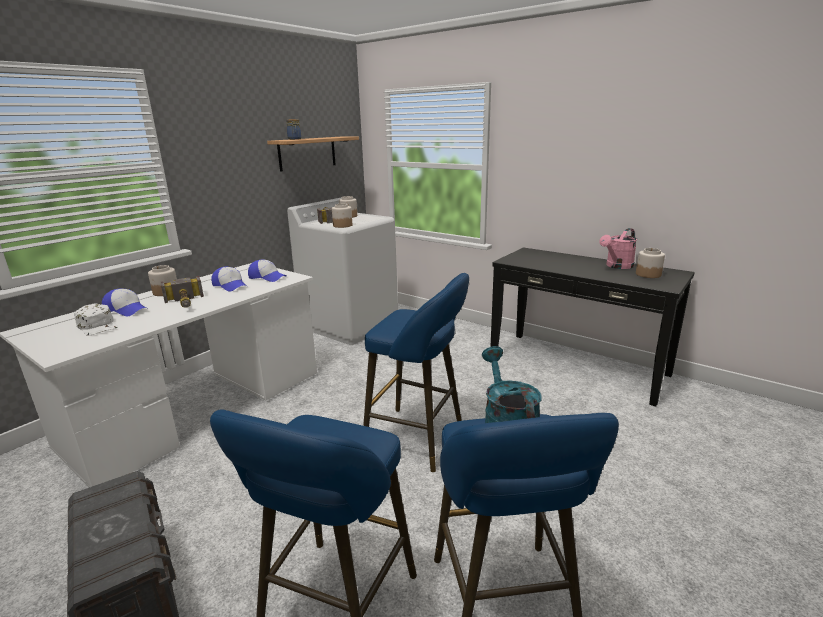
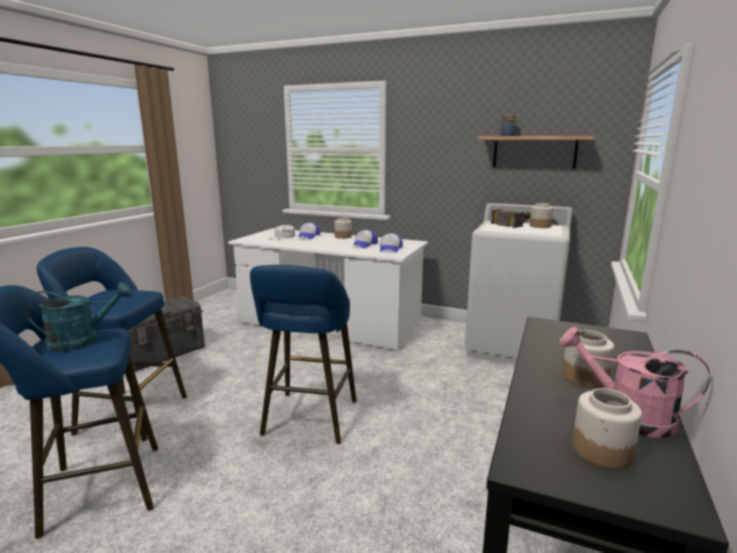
camera: 75 degrees right, 5 degrees down
(185, 304) = (322, 243): hammer -> none
(342, 225) = (492, 228): jar -> jar (584, 377)

